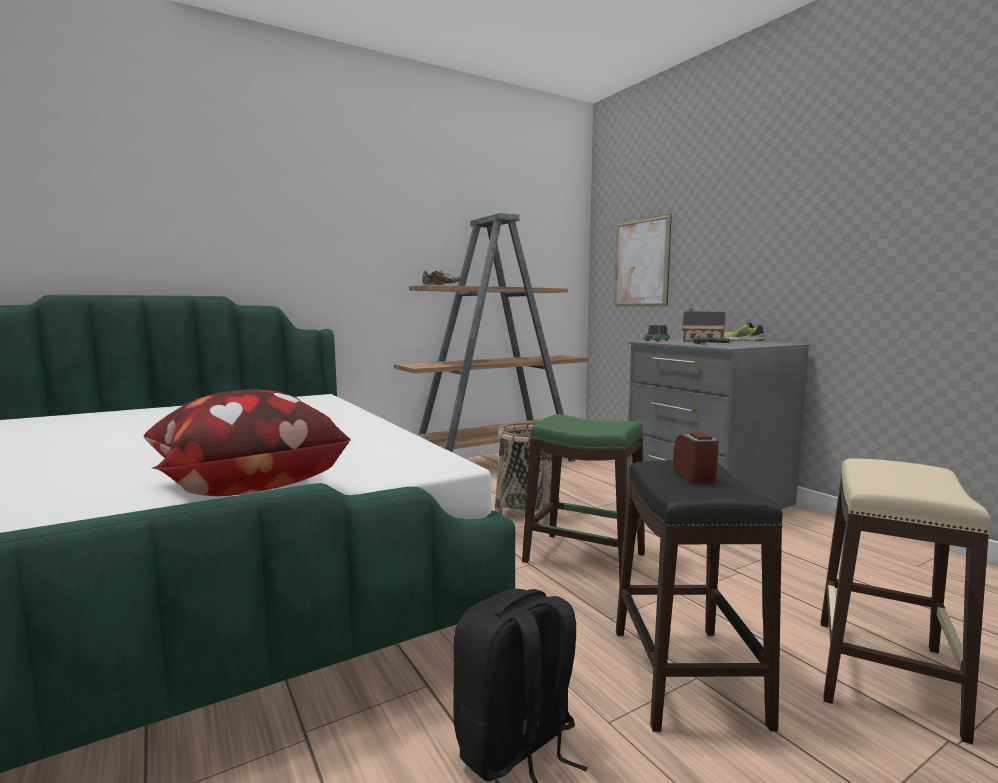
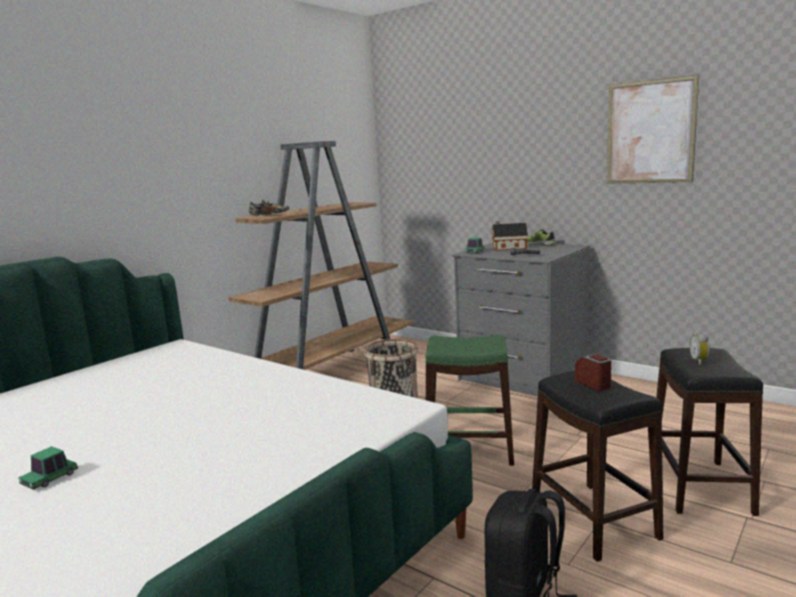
camera: 20 degrees left, 5 degrees up
(55, 464) = (50, 479): none -> toy car
(246, 485) = (280, 460): pillow -> none
(641, 263) = (434, 173): picture -> picture (650, 132)
(885, 674) = (700, 486): beige stool -> black stool
(892, 476) = (700, 362): none -> alarm clock

